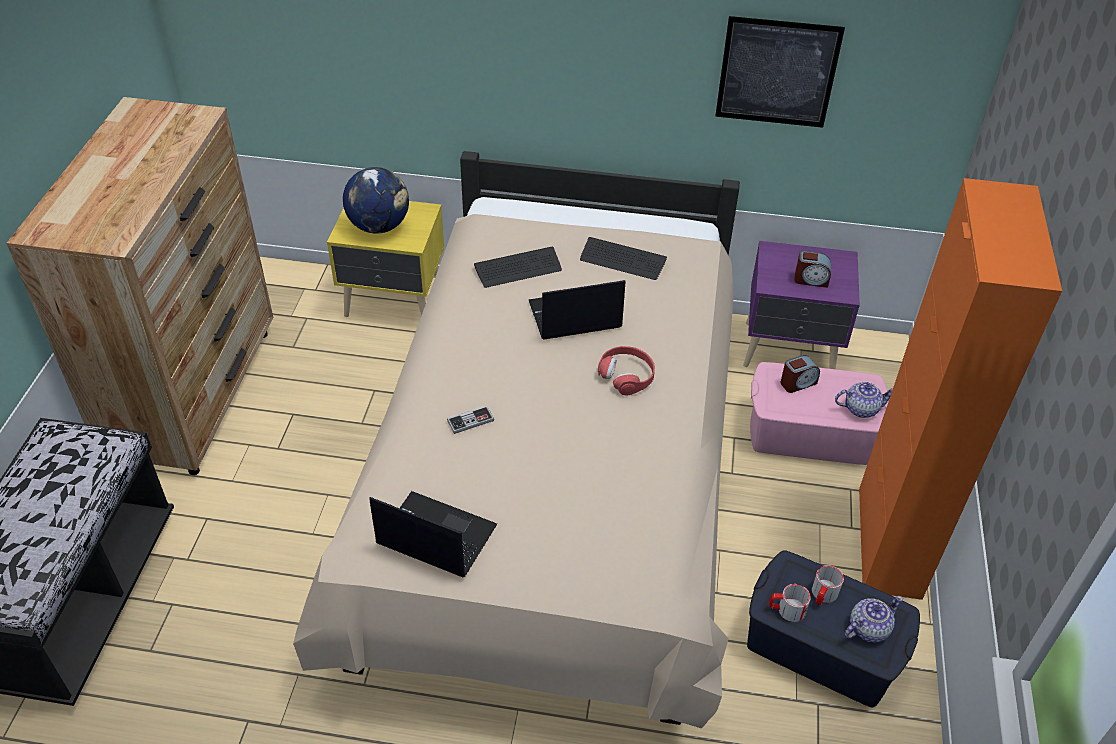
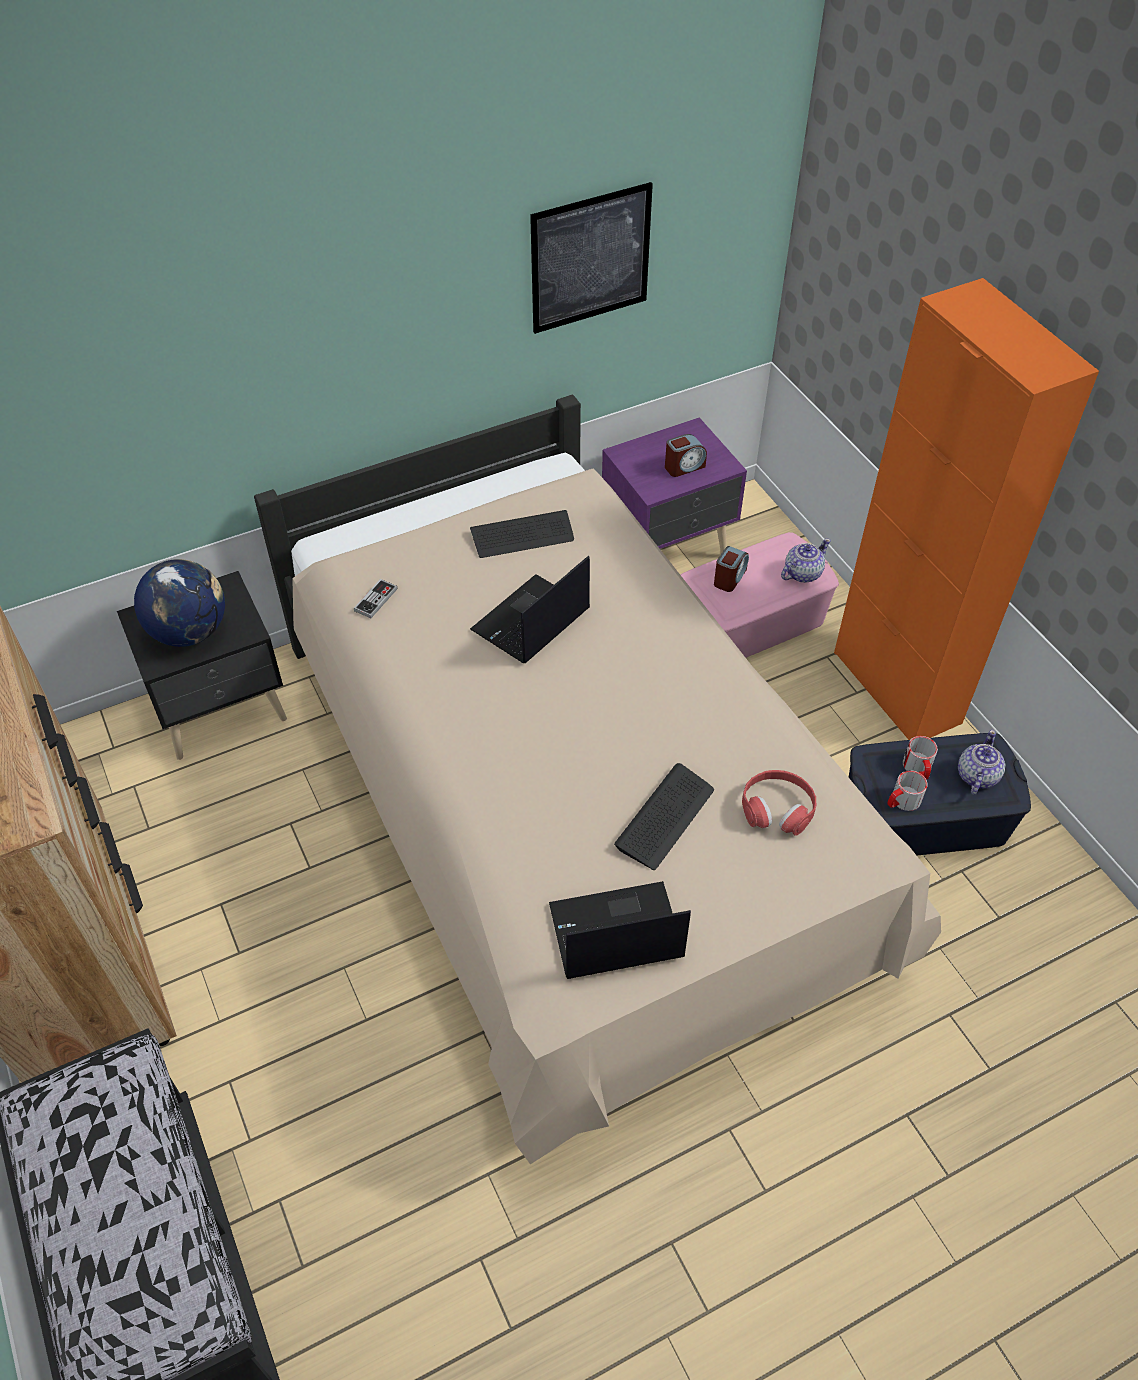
camera: 35 degrees left, 5 degrees up
(395, 302) = (224, 712): yellow nightstand -> black nightstand
(470, 421) = (534, 792): game controller -> game controller (376, 600)
(518, 269) = (425, 600): keyboard -> keyboard (665, 818)
(626, 375) = (638, 656): red headphones -> red headphones (777, 808)

